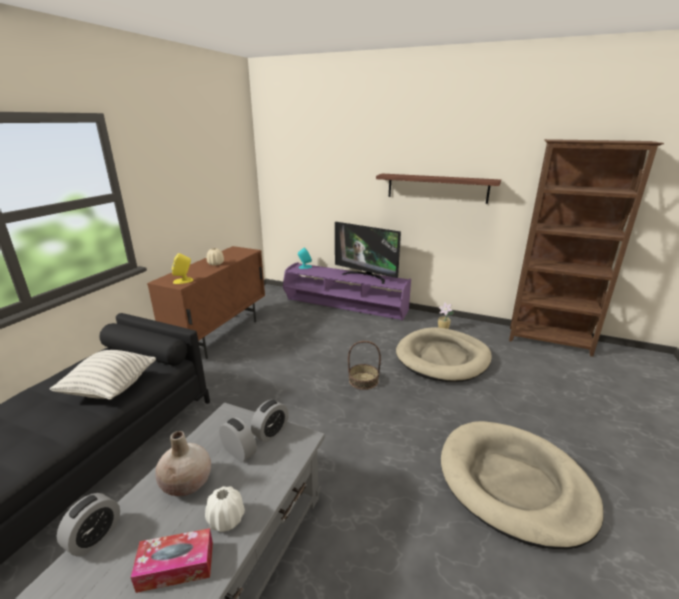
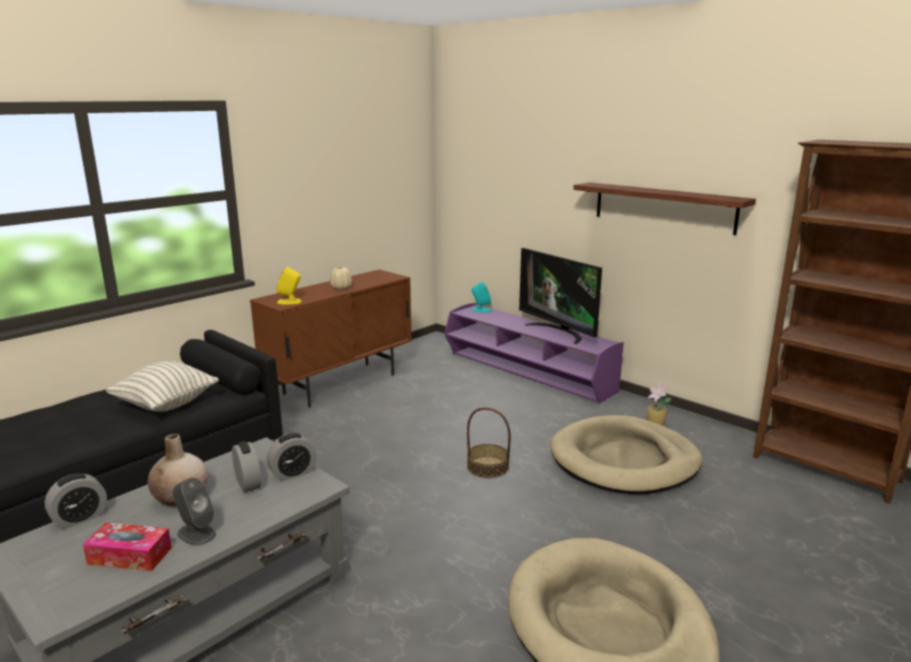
camera: 20 degrees right, 5 degrees down
(226, 519) = (196, 533): white vase -> grey speaker

